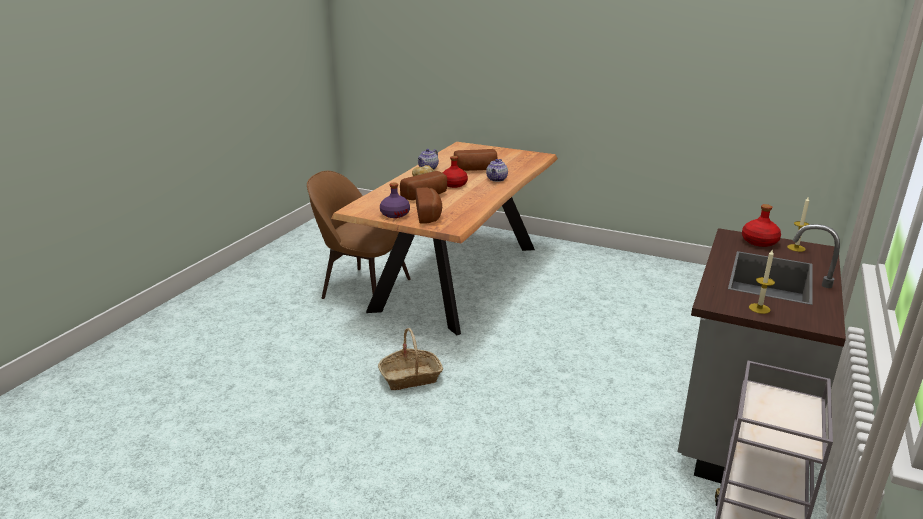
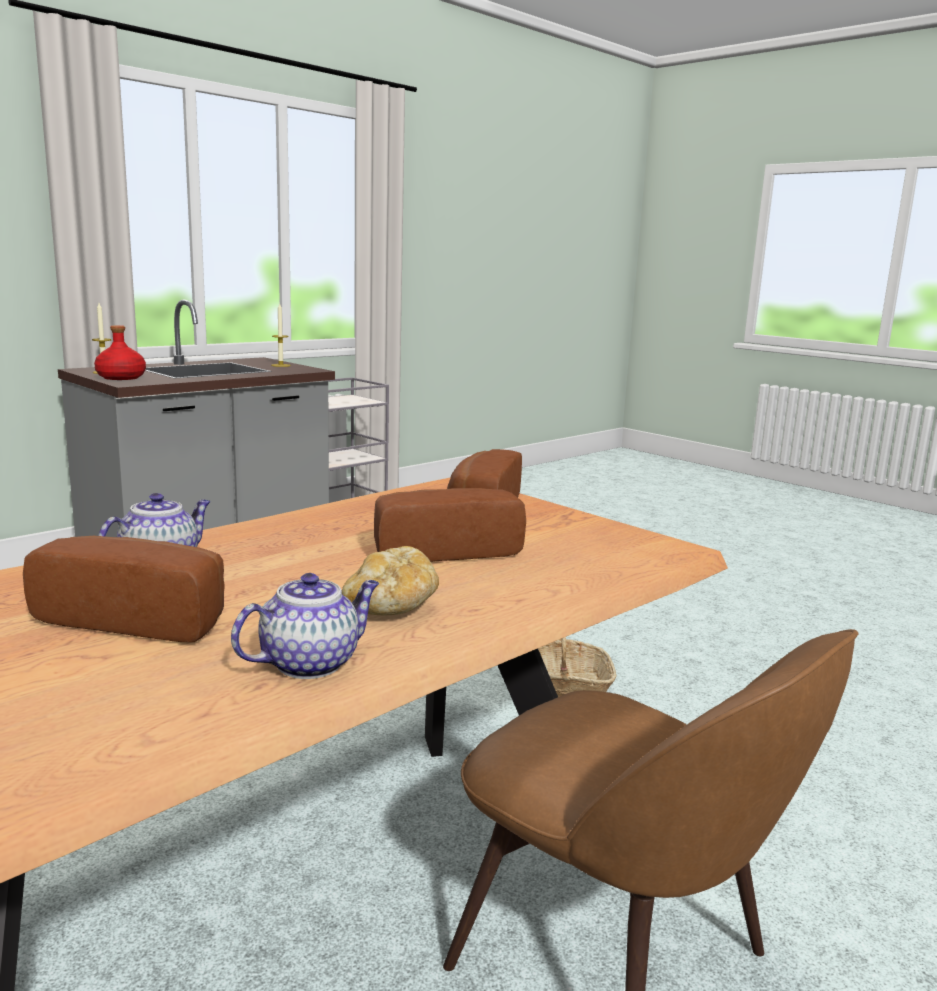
camera: 160 degrees left, 10 degrees down
(395, 214) = (561, 523): purple bottle -> none
(454, 184) = (319, 571): red bottle -> none

